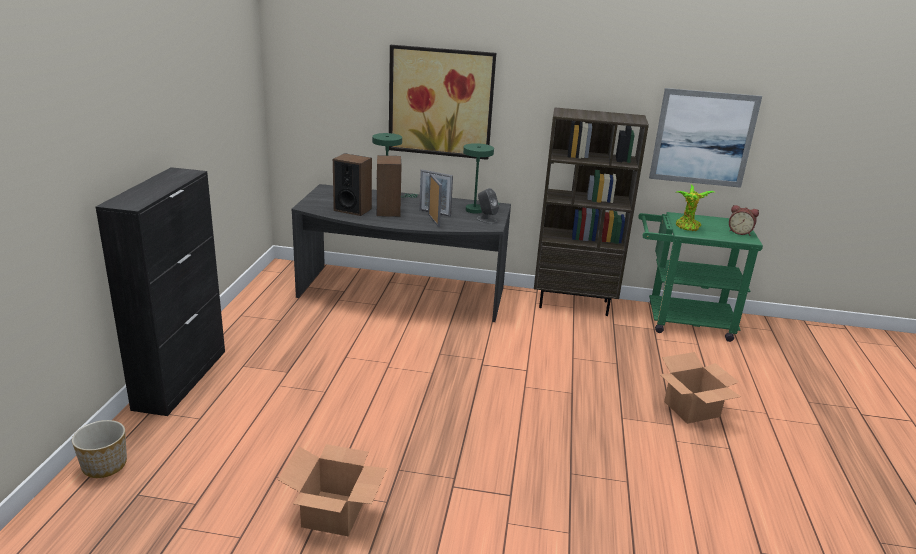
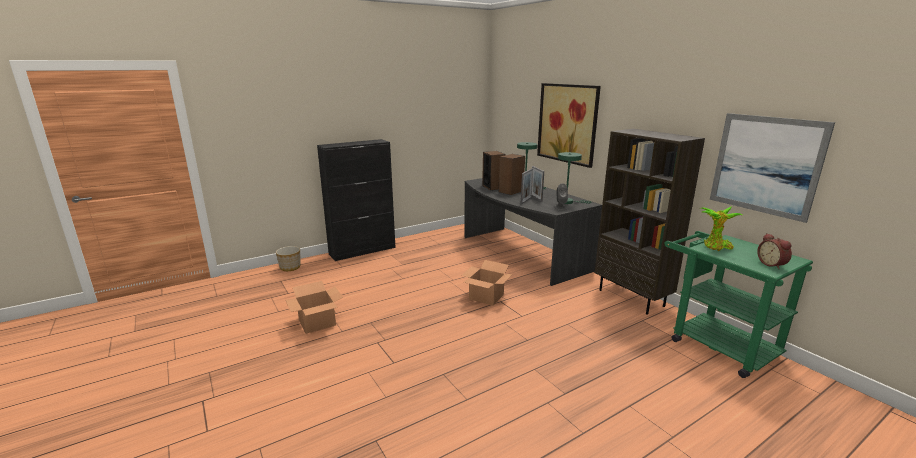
camera: 50 degrees right, 5 degrees down
(692, 409) = (602, 394): cardboard box -> cardboard box (487, 297)

